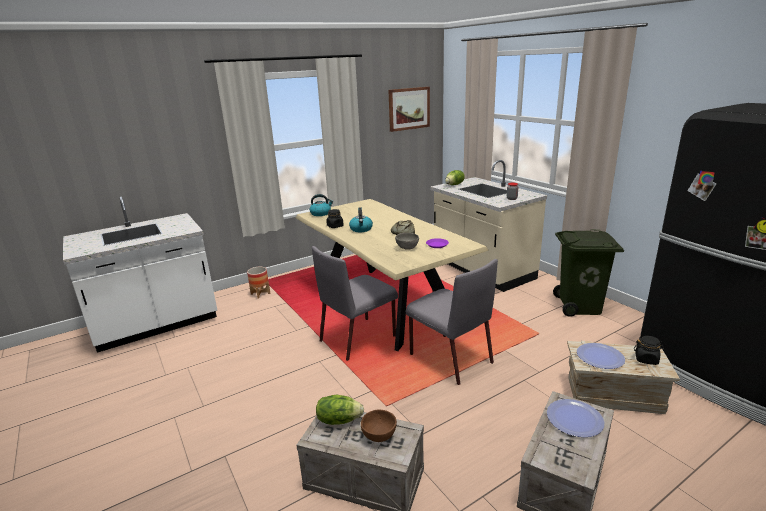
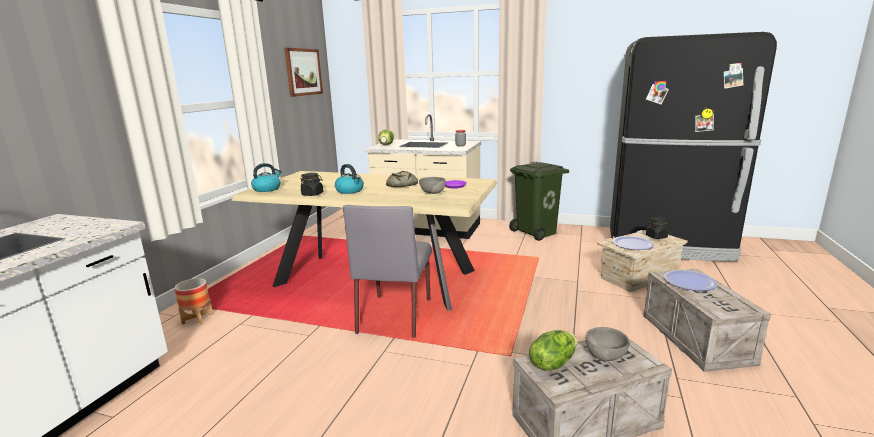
camera: 40 degrees left, 5 degrees down
(379, 435) = (604, 356): brown bowl -> grey bowl
(449, 358) = (502, 298): grey chair -> none

